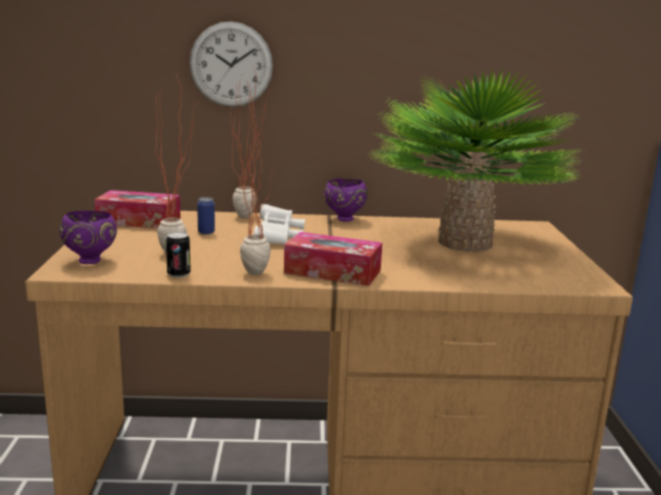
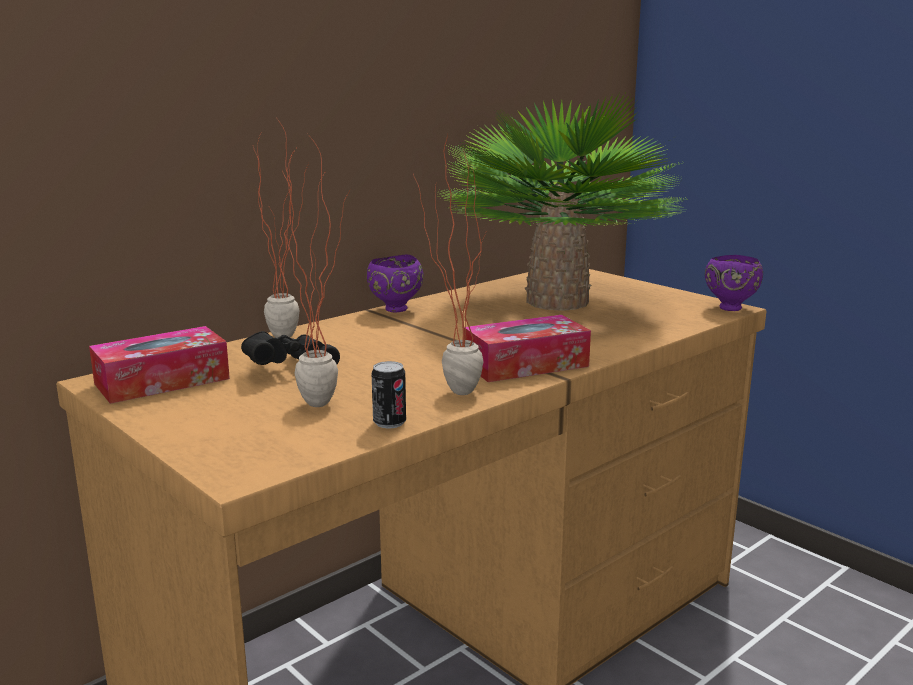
camera: 40 degrees left, 0 degrees up
(91, 260) = (240, 448): purple bowl -> purple bowl (730, 307)
(206, 232) = (288, 368): can -> black binoculars
(231, 64) = (226, 120): wall clock -> none
(278, 238) = (384, 348): white binoculars -> none

